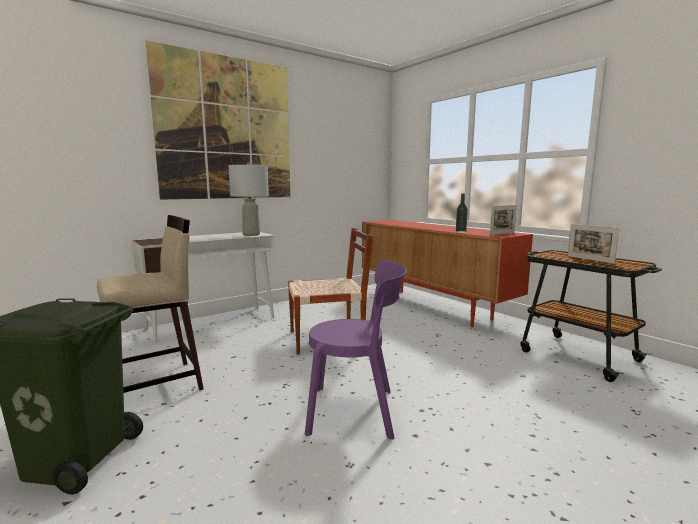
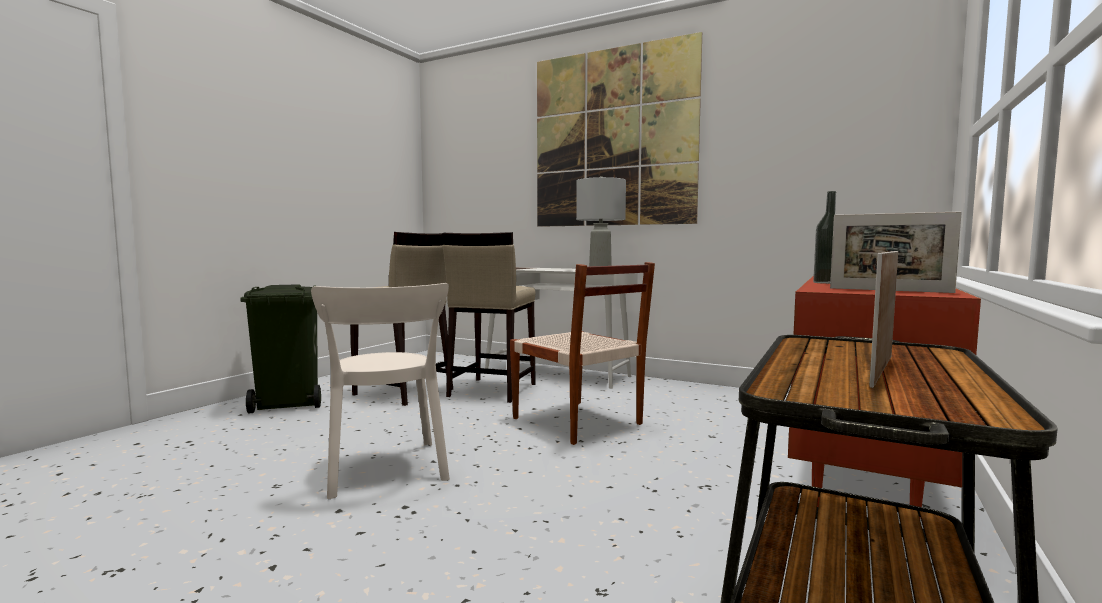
camera: 65 degrees right, 5 degrees down
(216, 350) = (491, 390): none -> beige stool
(357, 411) = (386, 471): purple chair -> beige chair

